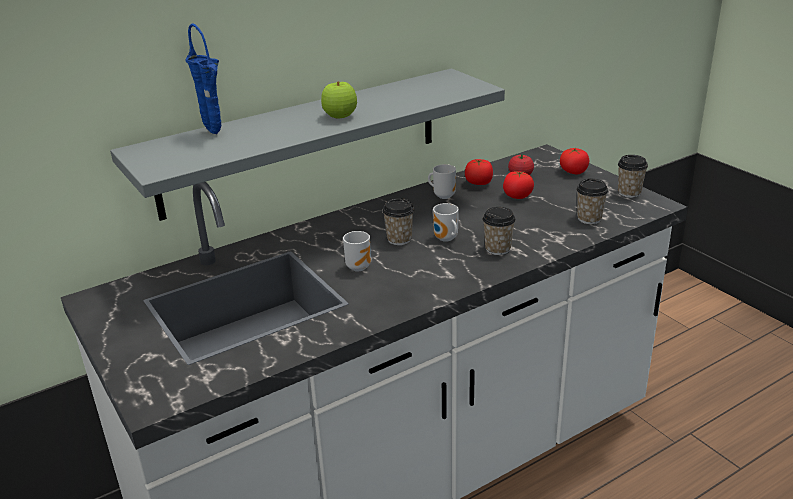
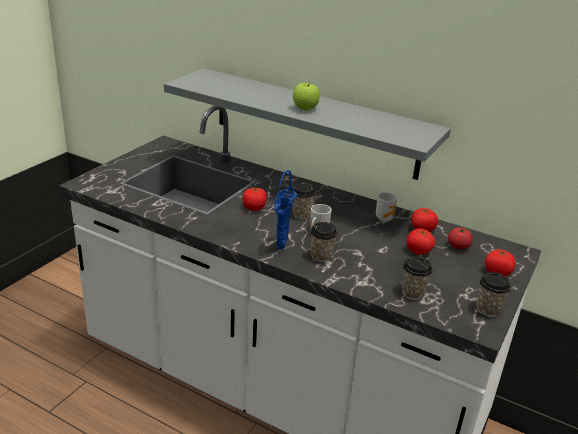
camera: 60 degrees right, 0 degrees up
(215, 134) = (245, 84): blue vase -> blue vase (281, 249)
(359, 266) = (254, 208): mug -> tomato

